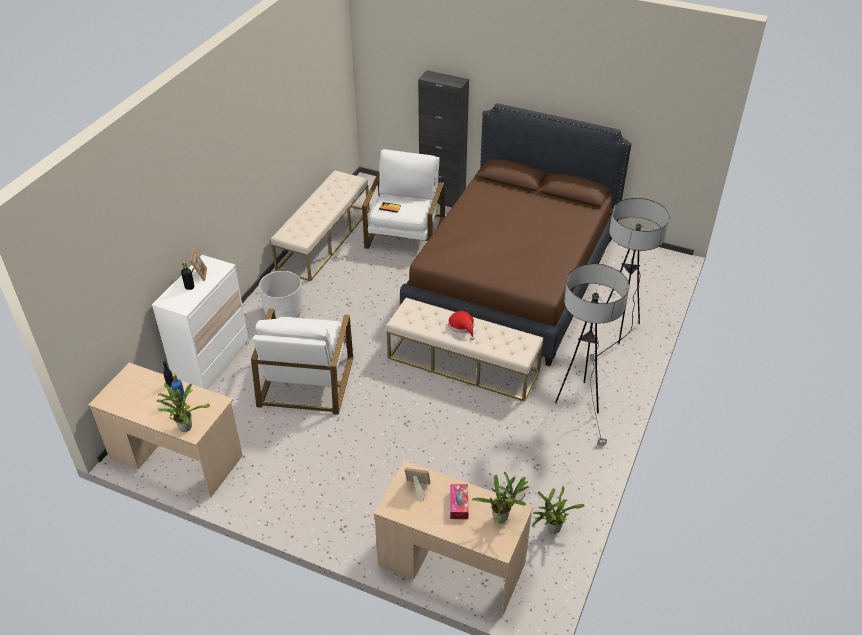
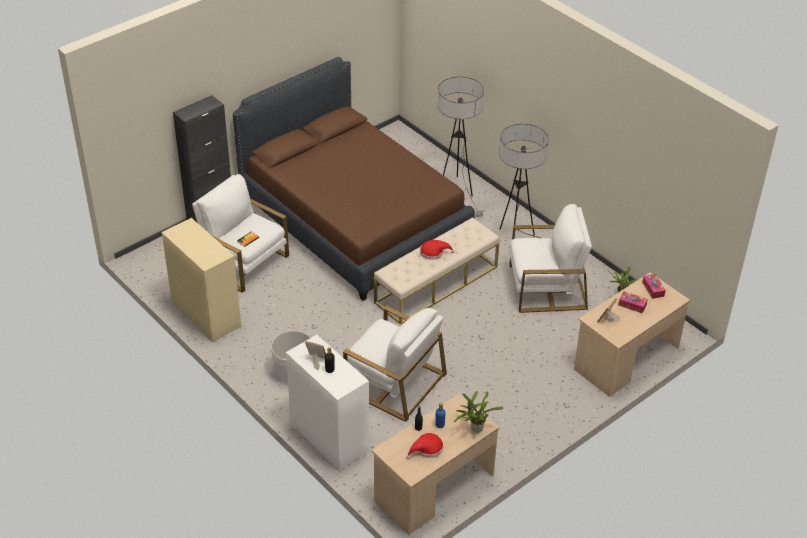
camera: 65 degrees left, 0 degrees up
(143, 400) = (427, 449): none -> red hat
(324, 239) = (206, 314): beige bench -> beige dresser
(502, 518) = (653, 289): potted plant -> tissue box
(523, 452) = (546, 287): none -> white armchair

